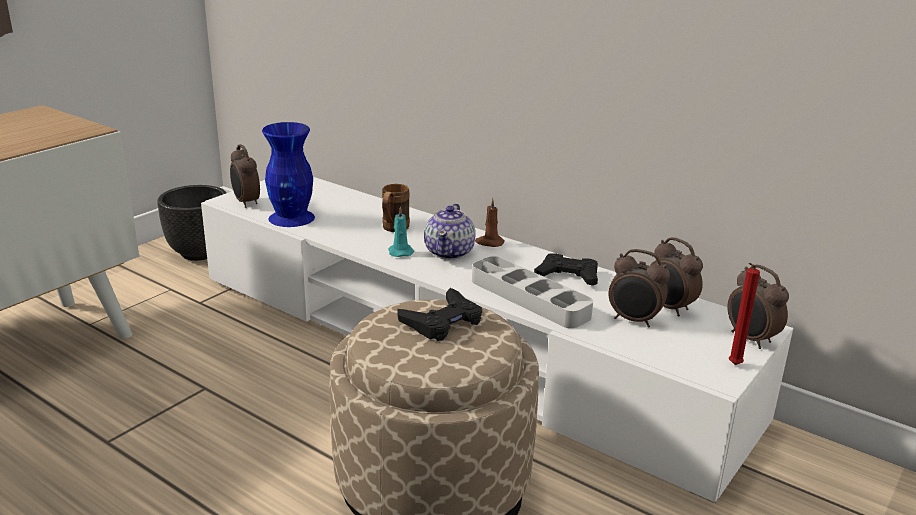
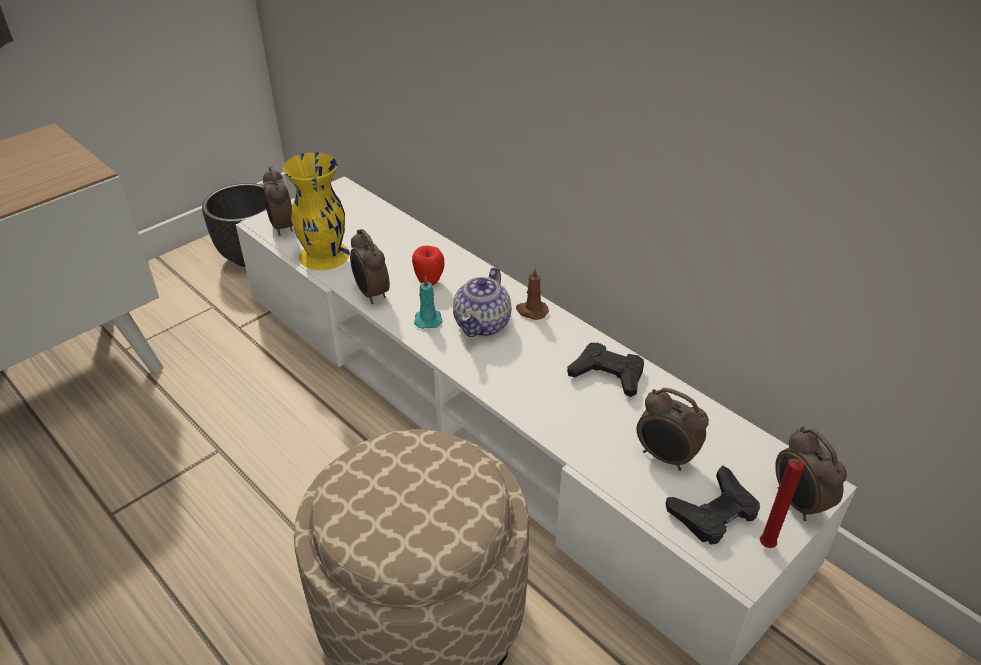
camera: 10 degrees right, 15 degrees up
(292, 218) = (324, 256): blue vase -> yellow vase
(393, 229) = (429, 281): brown mug -> apple
(442, 322) = (423, 476): black game controller -> black game controller (714, 512)
(529, 298) = (553, 408): grey tray -> none
(669, 308) = (713, 440): alarm clock -> alarm clock (371, 294)

